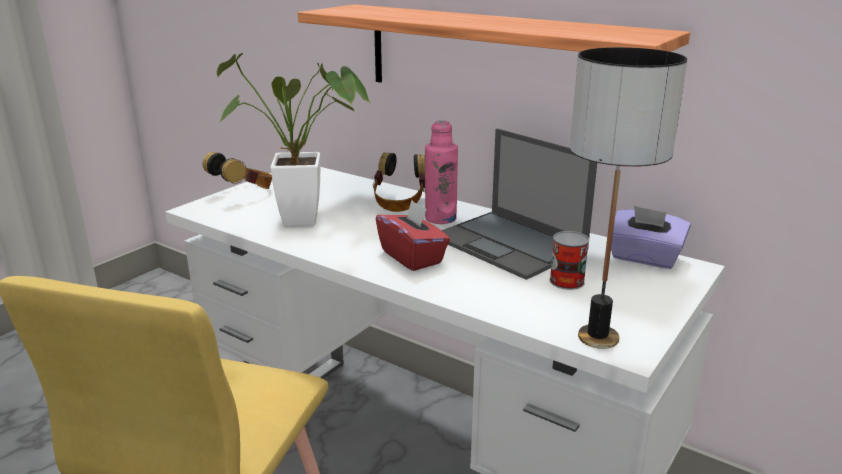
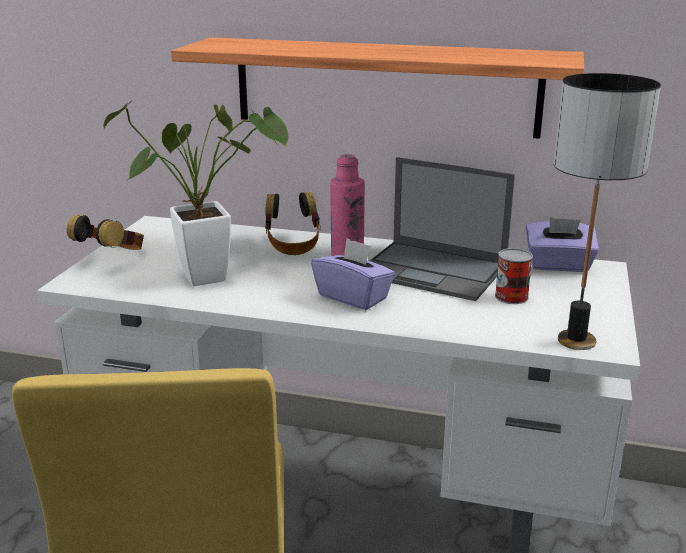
camera: 20 degrees left, 0 degrees up
(412, 257) = (353, 297): red tissue box -> purple tissue box

